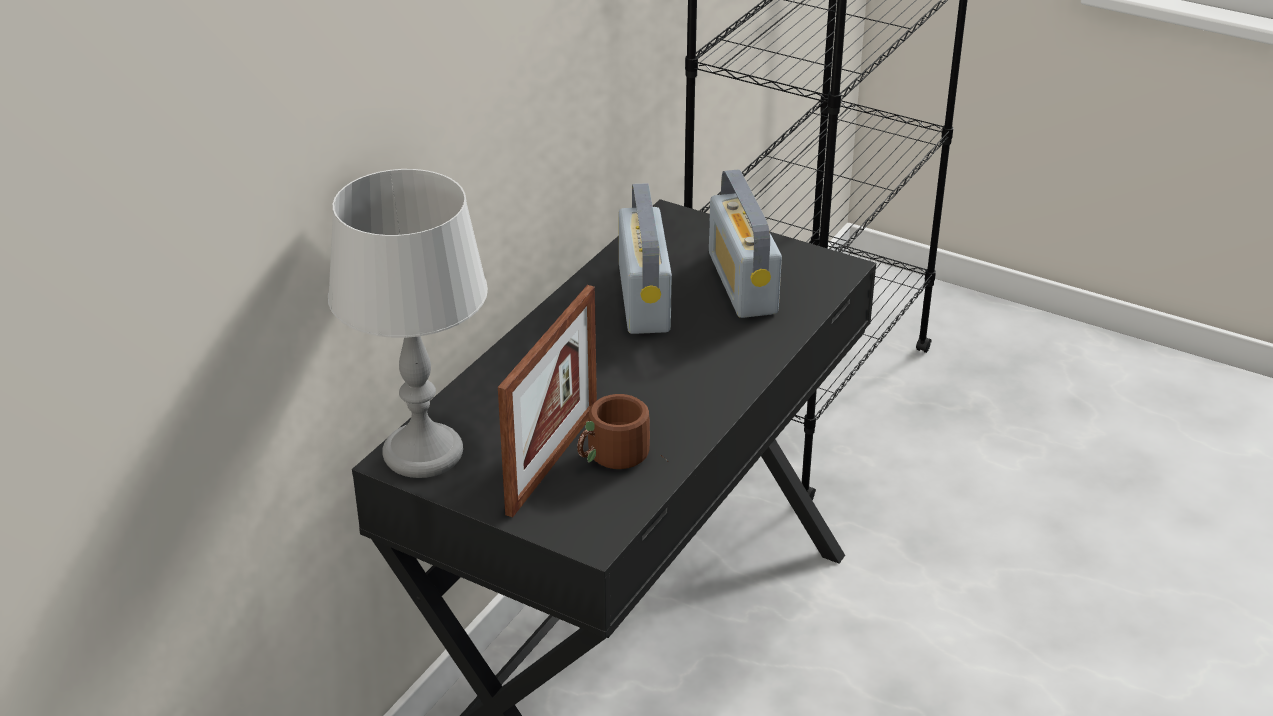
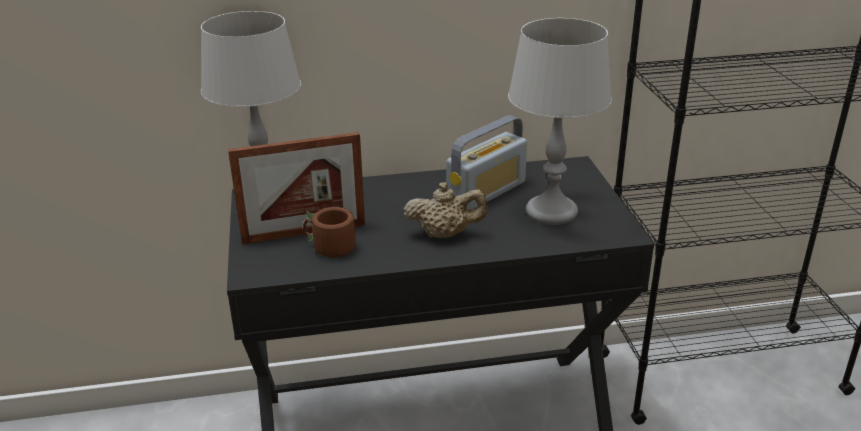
camera: 50 degrees right, 5 degrees down
(693, 368) = (445, 234): none -> beige teapot
(742, 283) = (551, 212): radio -> grey table lamp

